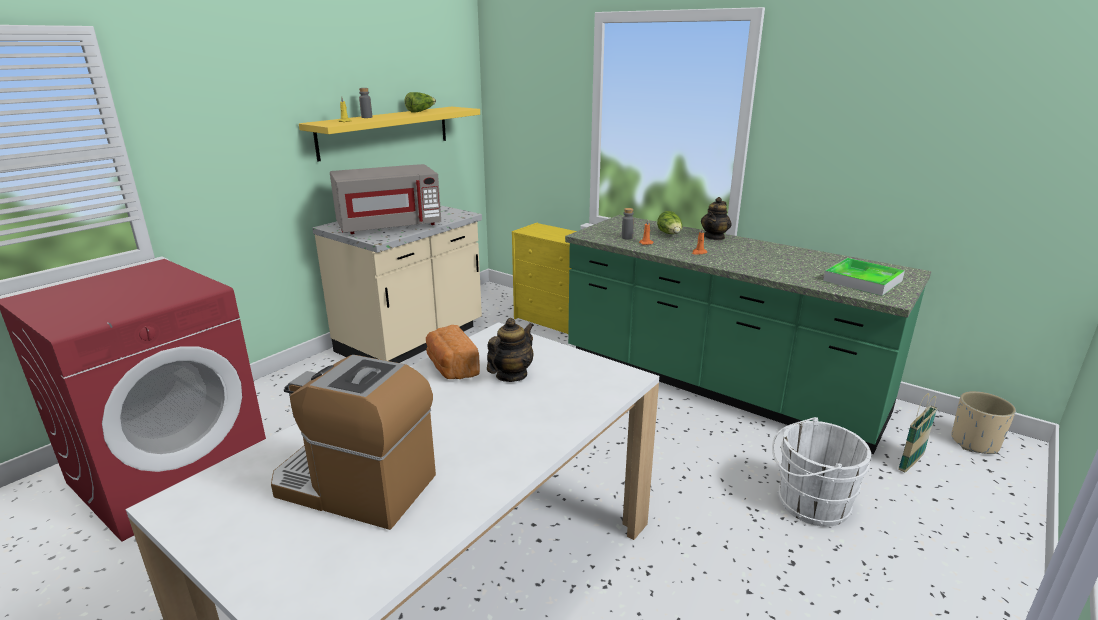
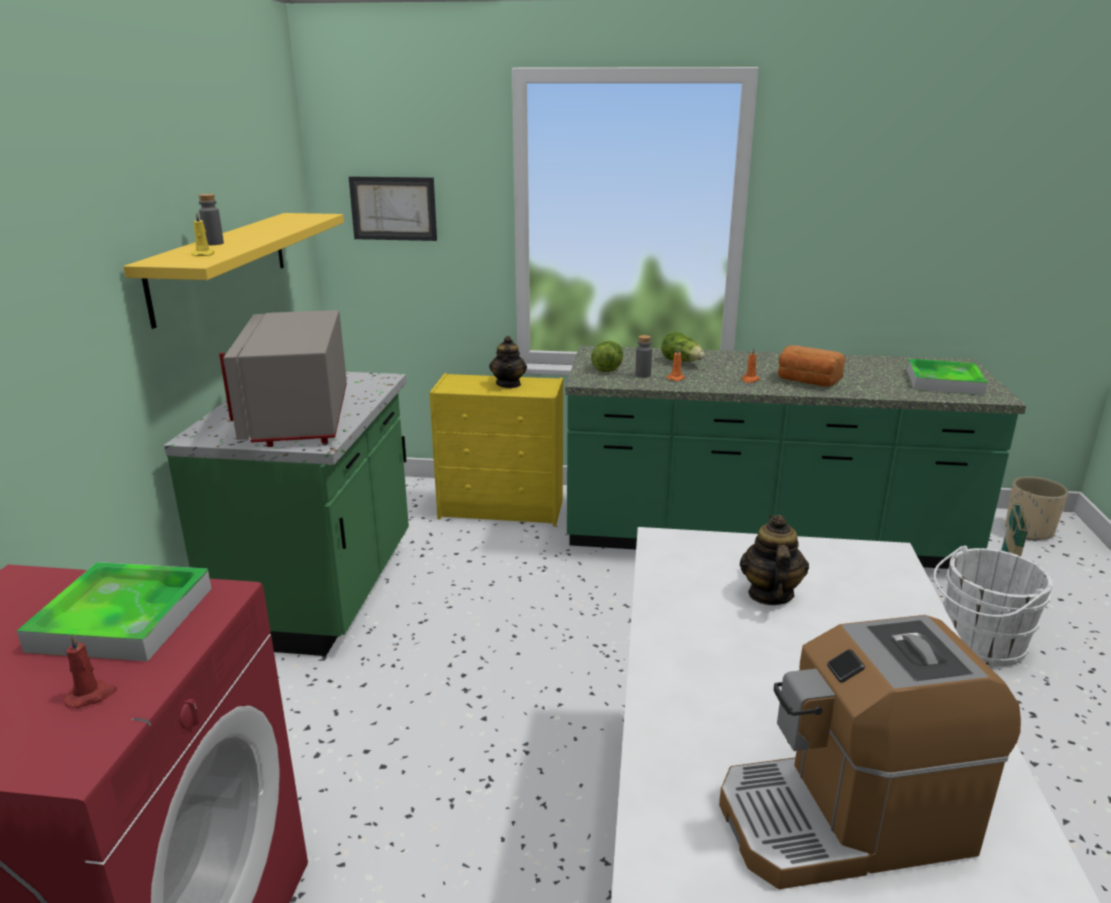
camera: 30 degrees left, 0 degrees up
(109, 310) = (91, 696): none -> red candle
(164, 287) = (123, 618): none -> tray
(389, 226) = (299, 418): grey microwave -> grey microwave turned 135 degrees clockwise
(412, 340) = (322, 592): beige counter -> green counter
(420, 111) = (268, 226): lettuce -> lettuce (607, 367)
(451, 368) = (686, 608): bread -> bread (807, 381)
(524, 108) = (393, 208): none -> picture
(714, 237) = (733, 357): teapot -> teapot (509, 384)

